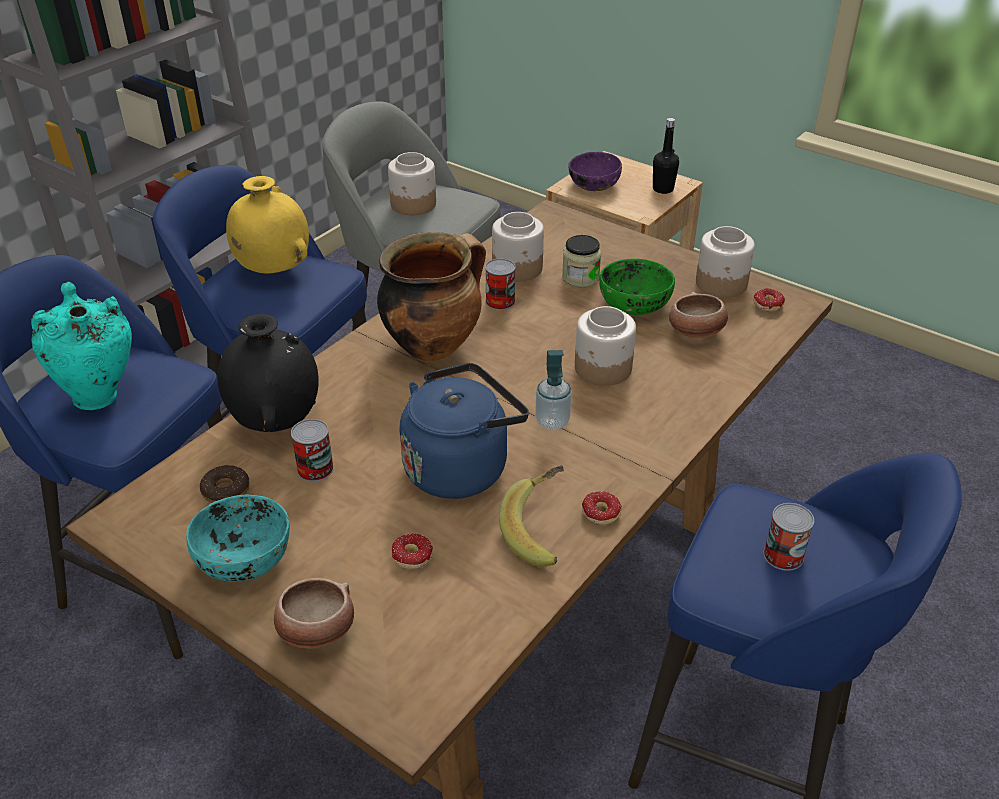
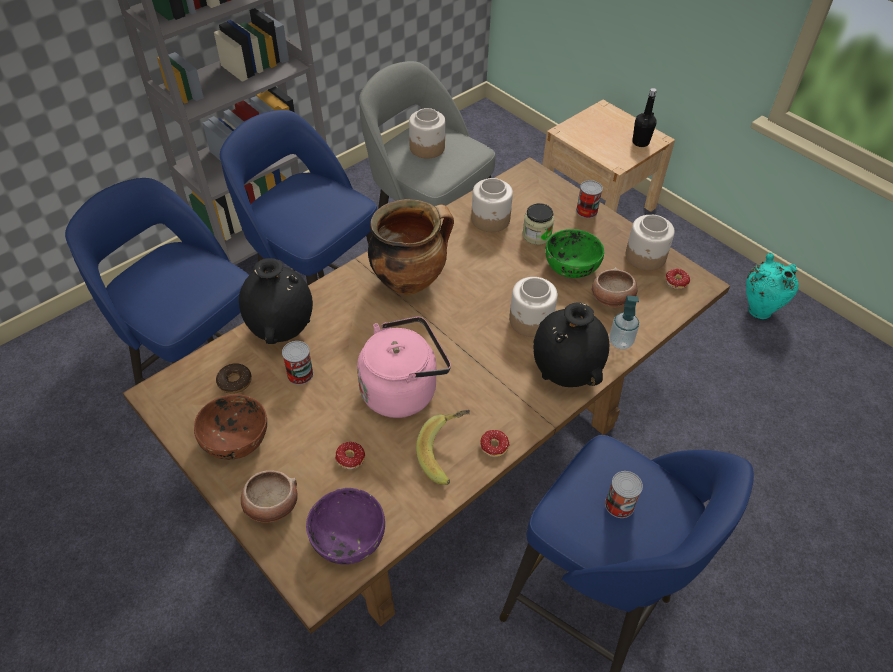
camera: 10 degrees right, 10 degrees up
(99, 395) = (165, 287): turquoise vase -> turquoise vase (759, 309)
(245, 557) = (236, 439): turquoise bowl -> brown bowl
(273, 270) = (309, 195): yellow vase -> none
(460, 467) = (403, 390): blue kettle -> pink kettle
(500, 301) = (469, 248): can -> can (586, 211)
(552, 422) = (480, 362): soap dispenser -> soap dispenser (620, 342)
(593, 184) = (585, 131): purple bowl -> purple bowl (347, 537)
(666, 419) = (565, 374): none -> black vase

